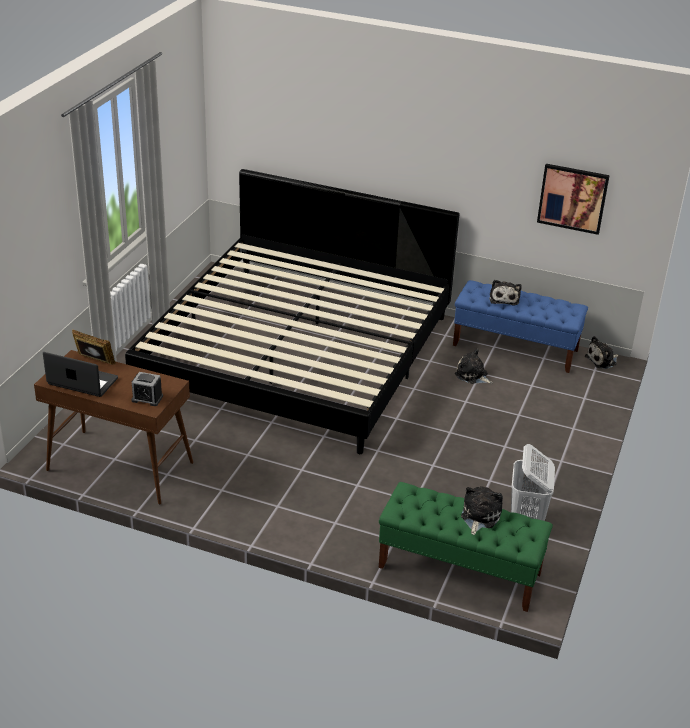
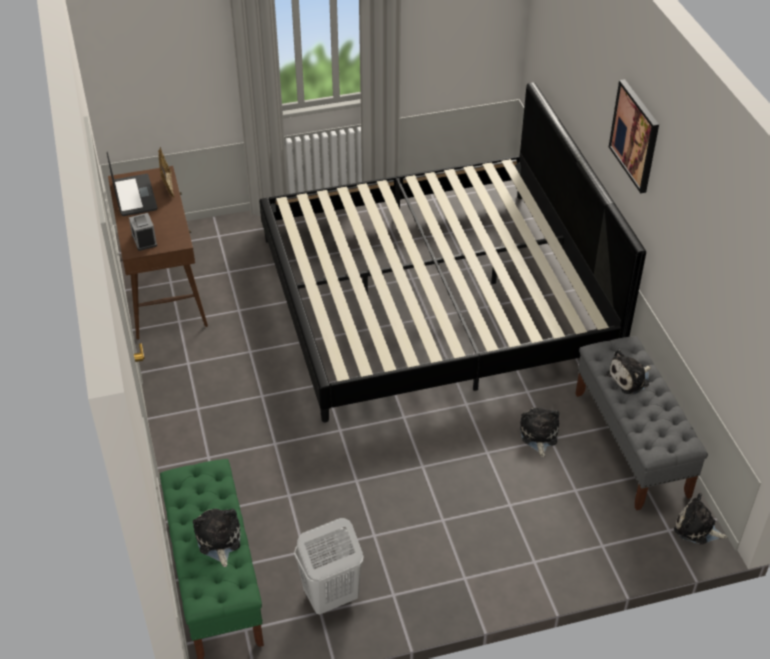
camera: 55 degrees right, 10 degrees up
(479, 516) = (218, 540): plush toy -> plush toy turned 90 degrees counterclockwise
(515, 348) = (631, 444): blue bench -> grey bench
(572, 198) = (726, 310): picture -> picture (635, 135)

